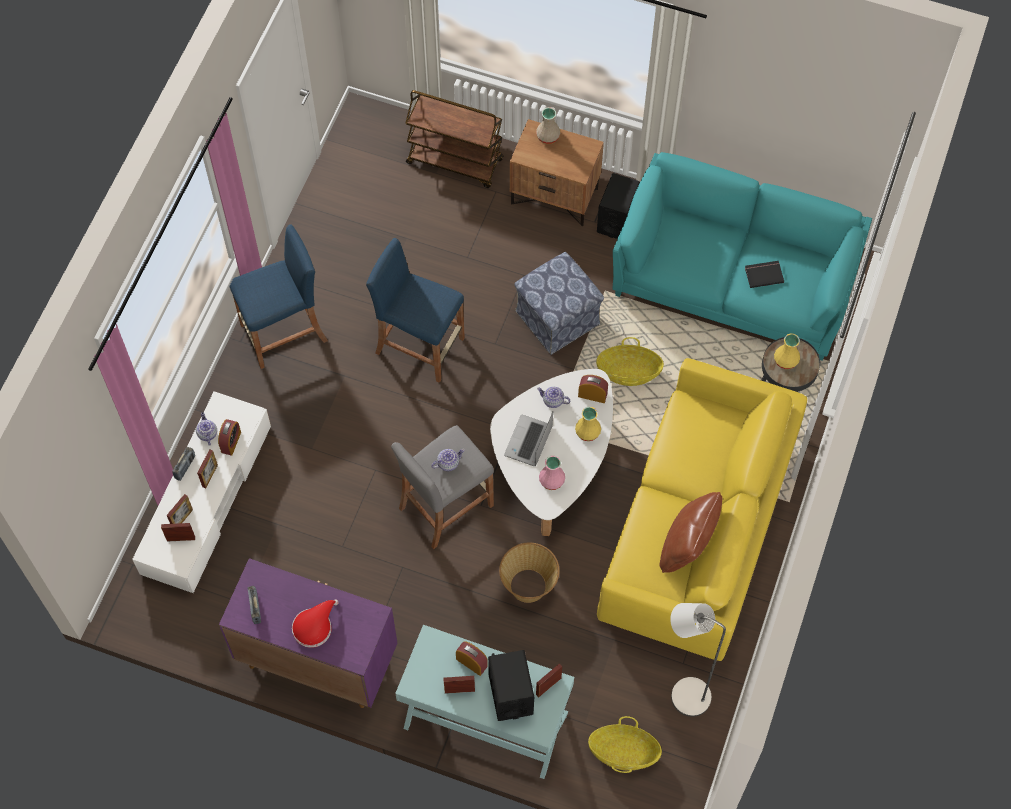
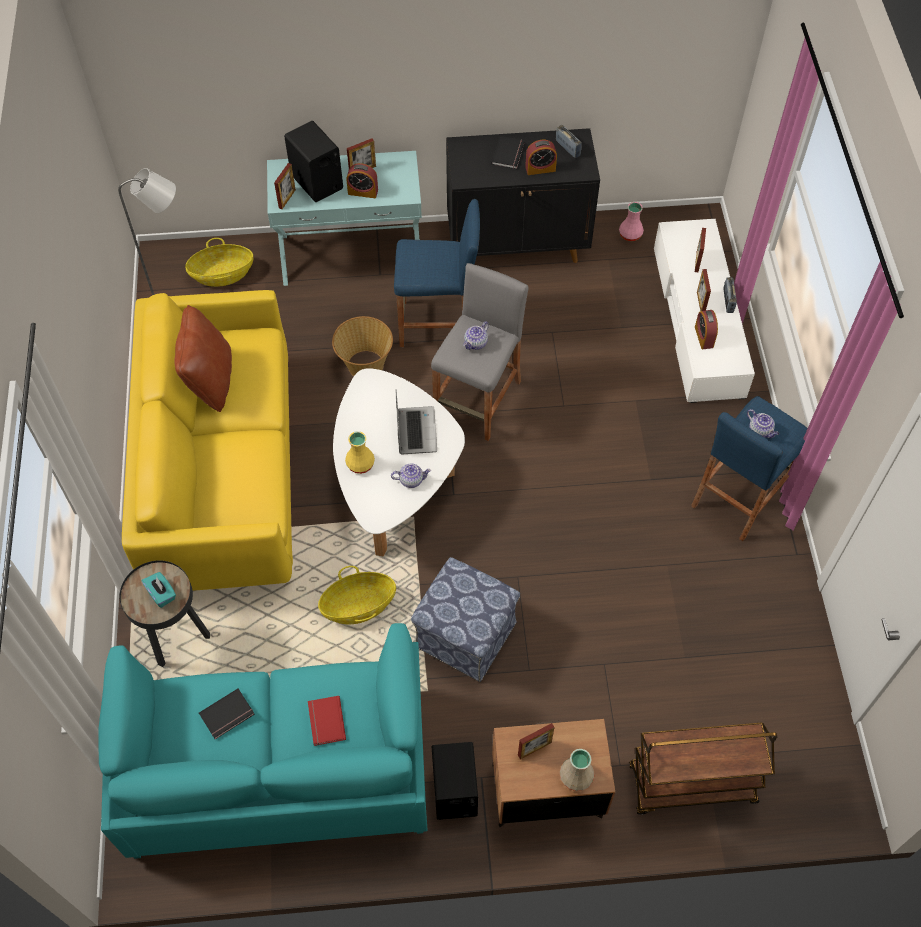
camera: 155 degrees right, 5 degrees down
(181, 539) = (687, 247): picture frame -> picture frame (534, 749)
(207, 433) = (731, 335): teapot -> teapot (760, 431)
(314, 626) = (509, 154): red hat -> black book
(316, 659) = (518, 244): purple cabinet -> black cabinet
(420, 346) = (594, 541): blue stool -> blue stool (438, 324)
(552, 480) = (374, 404): pink vase -> pink vase (629, 234)
(592, 395) = (372, 502): alarm clock -> alarm clock (540, 168)
(697, 243) = (325, 721): none -> red book
(786, 360) = (161, 594): yellow vase -> turquoise tissue box

